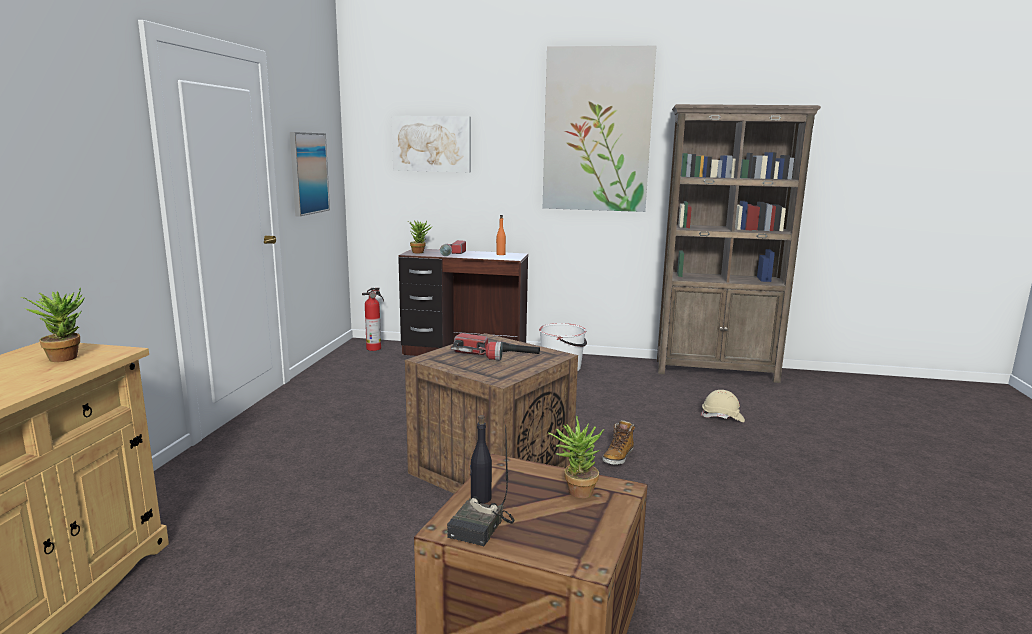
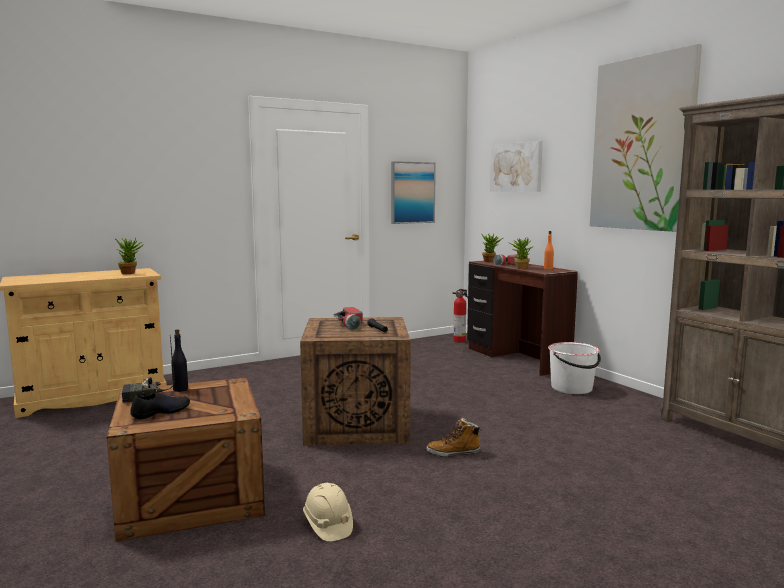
camera: 50 degrees right, 5 degrees down
(556, 530) = (161, 412): none -> black shoe
(575, 491) = (220, 404): potted plant -> potted plant (520, 268)
(722, 417) = (632, 469): beige hard hat -> beige hard hat (327, 525)

